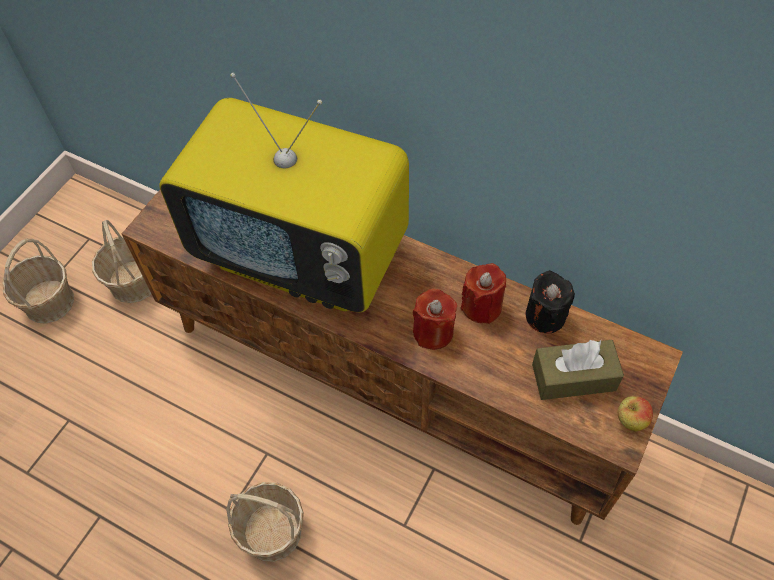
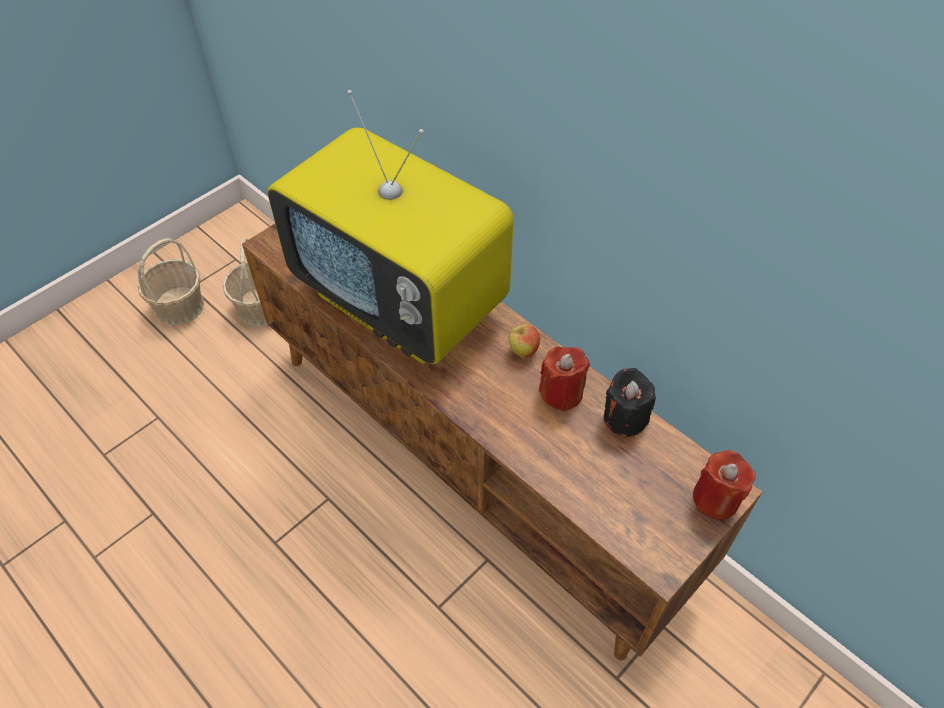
camera: 15 degrees right, 5 degrees down
(272, 531) = (306, 574): basket -> none
(433, 332) = (503, 405): red candle -> red candle (716, 498)
(573, 377) = (633, 486): brown tissue box -> none
(630, 421) = (679, 546): apple -> apple (523, 351)

